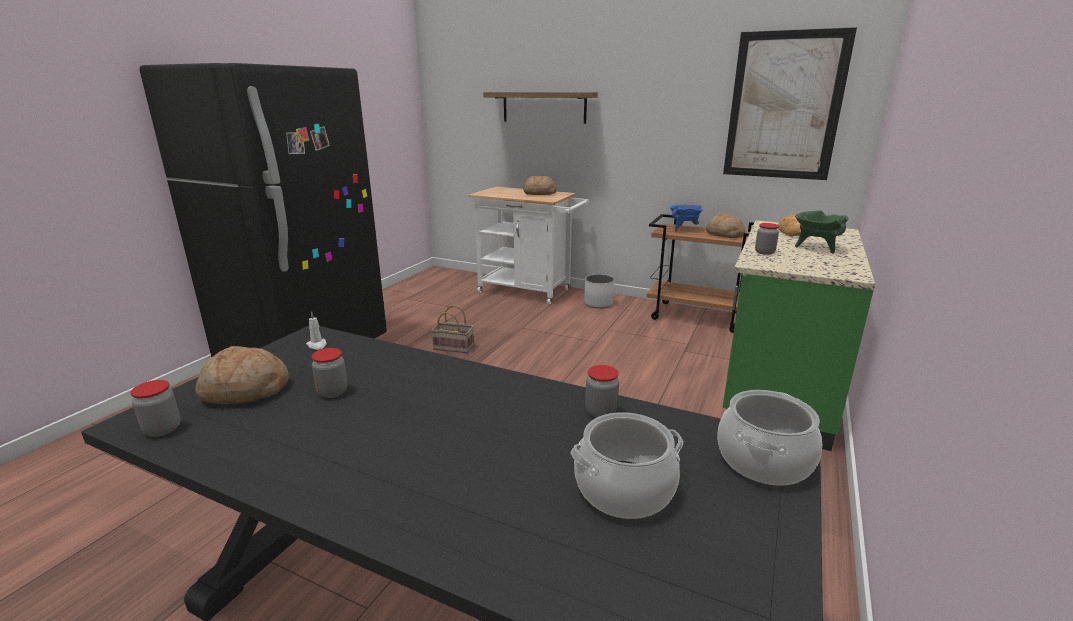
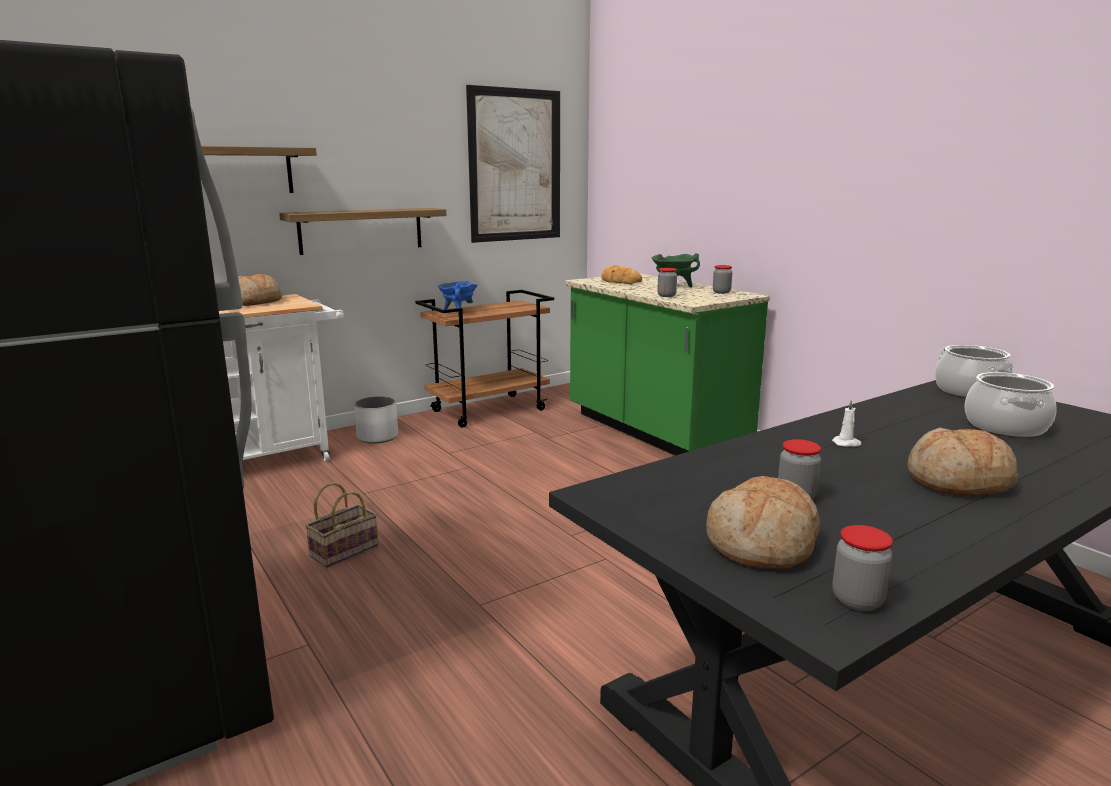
camera: 60 degrees left, 5 degrees down
(317, 345) = (641, 493): white candle -> white candle (847, 443)
(600, 412) = (888, 411): jar -> jar (721, 292)
(629, 154) = (361, 230): none -> shelf
(724, 234) = (503, 307): bread -> bread (959, 482)

